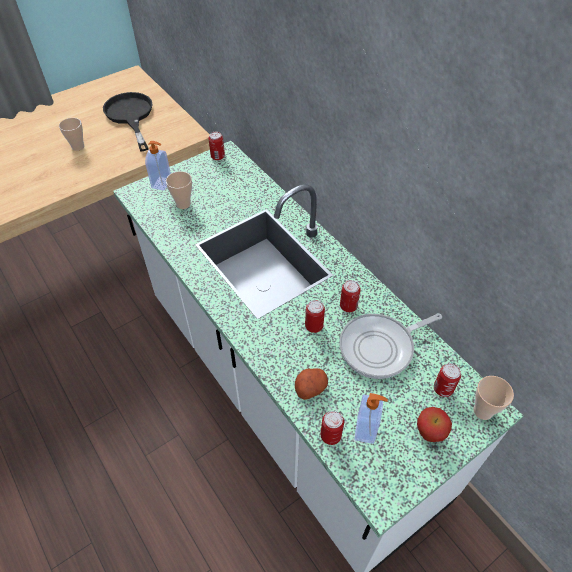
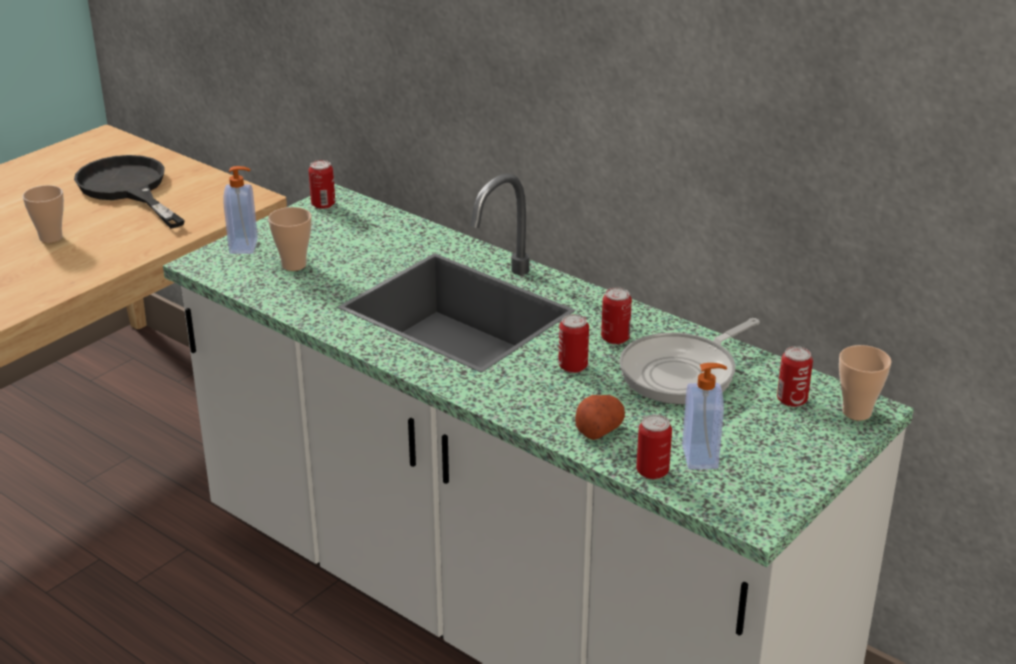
camera: 15 degrees left, 20 degrees down
(429, 434) = (792, 446): apple -> none

